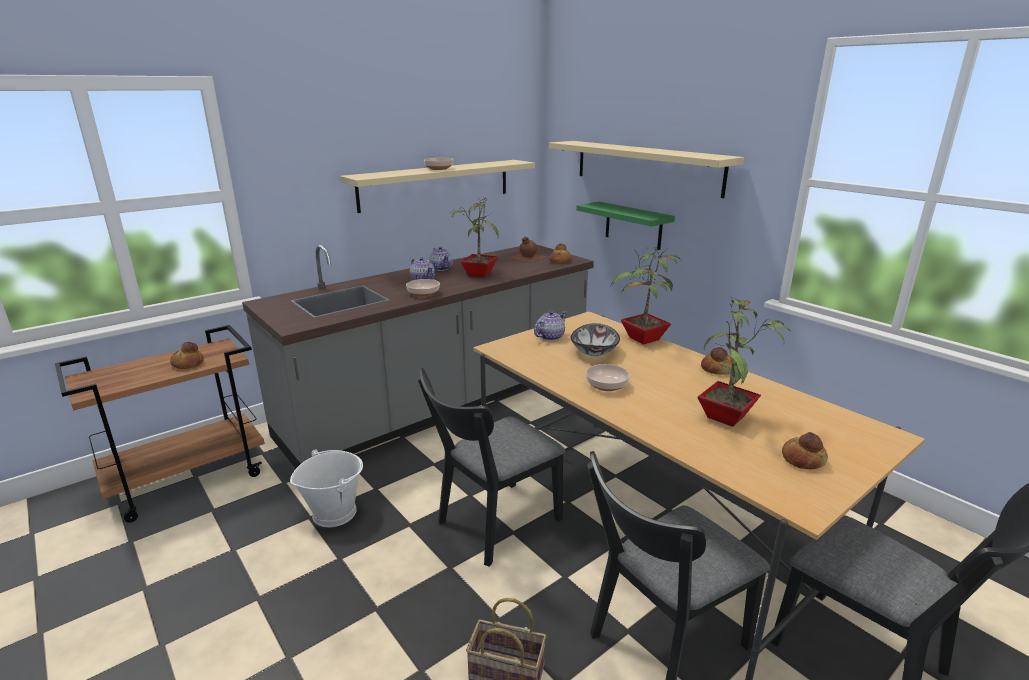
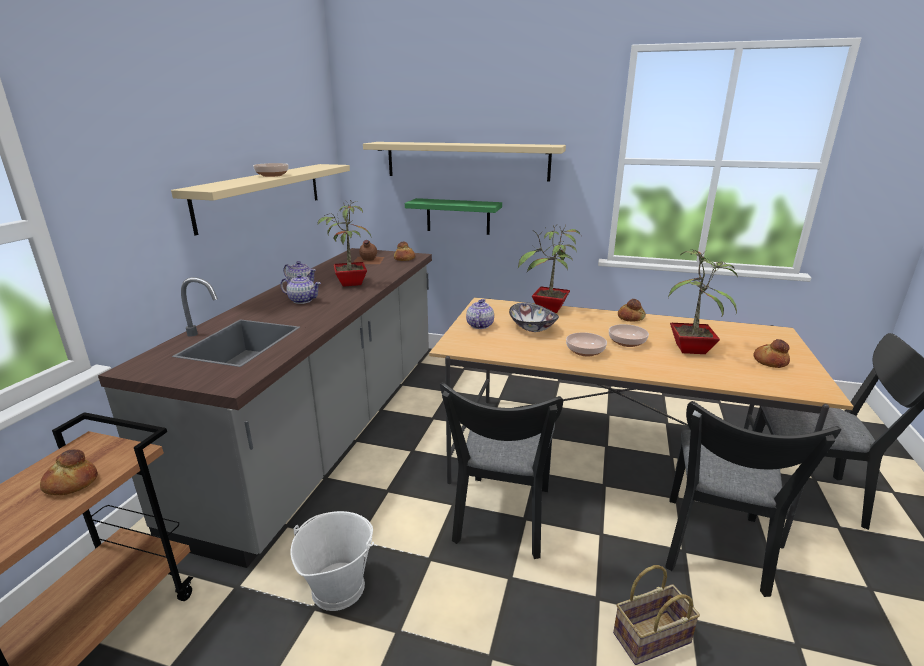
camera: 35 degrees left, 0 degrees up
(424, 293) = (327, 312): bowl -> bowl (627, 342)

